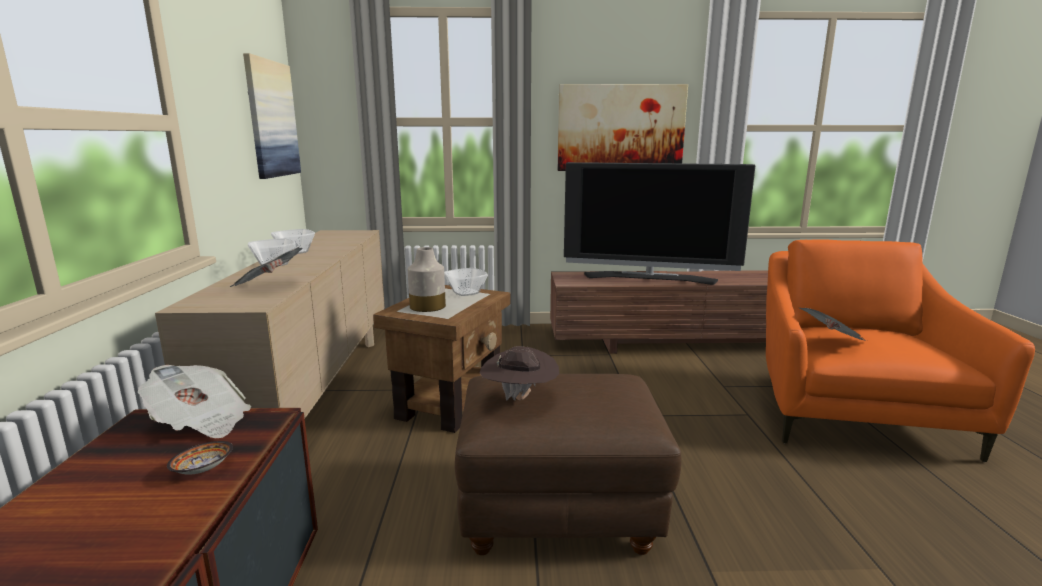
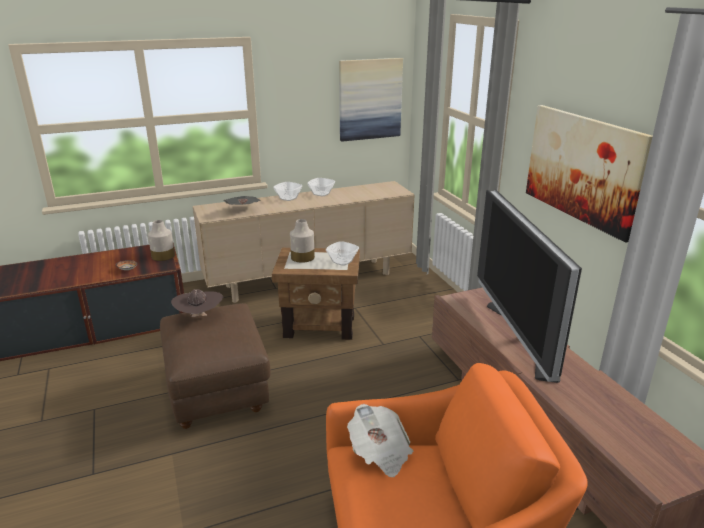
camera: 70 degrees right, 10 degrees up
(201, 422) = (163, 256): newspaper -> beige vase

